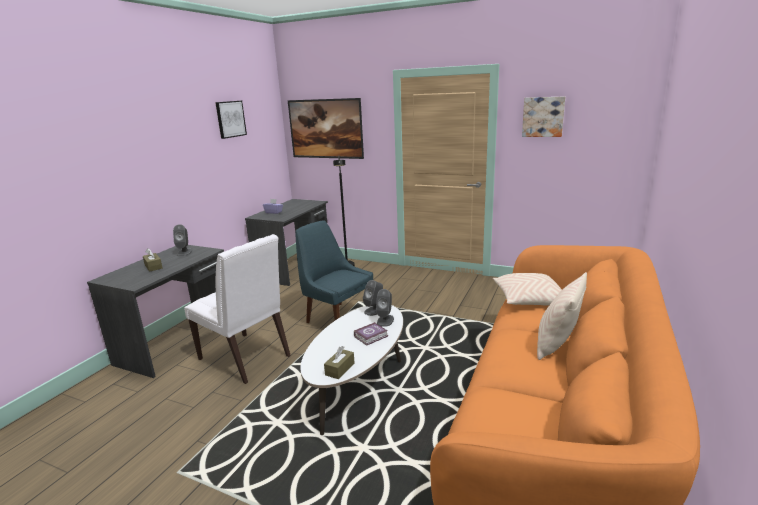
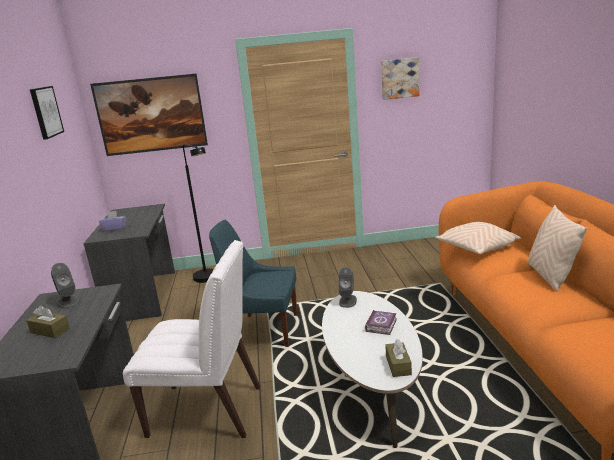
camera: 30 degrees left, 0 degrees up
(385, 320) = (372, 306): grey speaker -> none

